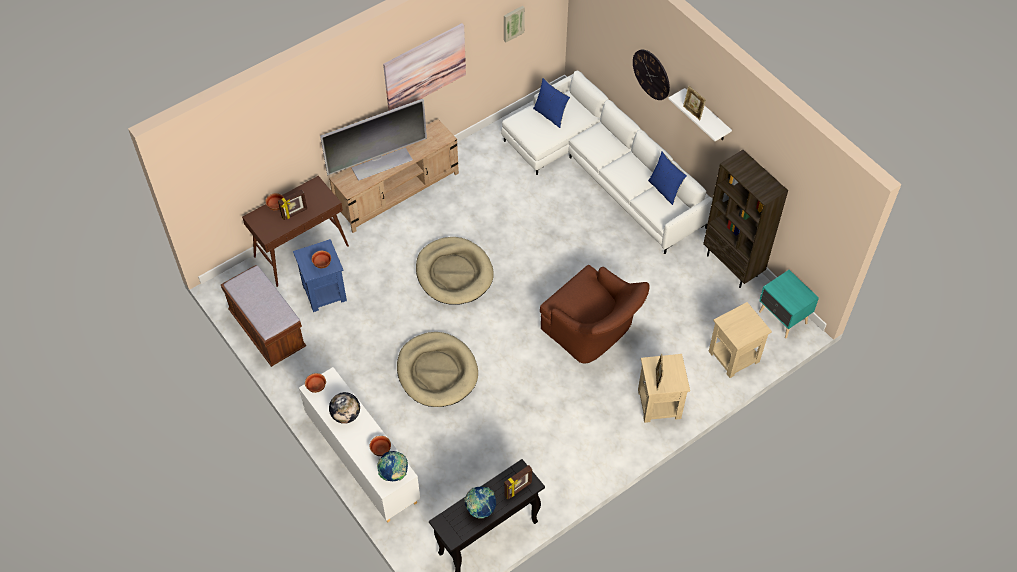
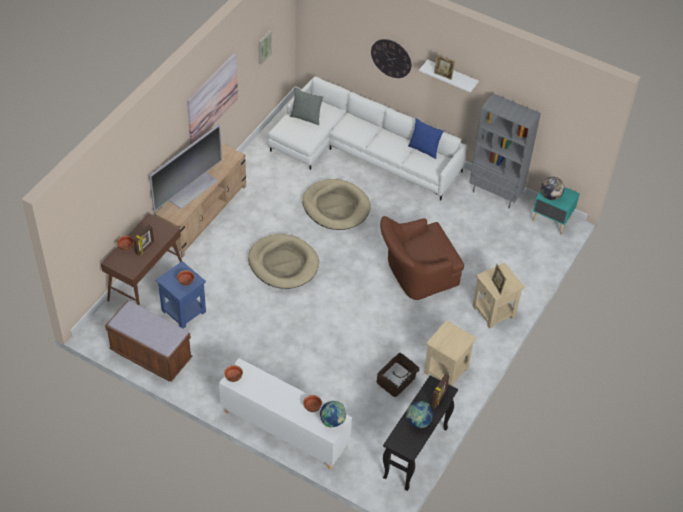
camera: 25 degrees left, 5 degrees down
(346, 415) = (270, 391): globe -> globe (550, 196)
(437, 372) = (309, 342): beige dog bed -> beige dog bed (336, 207)
(509, 448) = (397, 381): none -> basket
(550, 115) = (306, 117): blue pillow -> grey pillow
(593, 332) = (416, 274): brown armchair -> brown armchair turned 135 degrees clockwise
(732, 265) = (496, 194): brown bookcase -> grey bookcase
(733, 357) = (530, 260): beige side table -> beige side table (445, 370)

